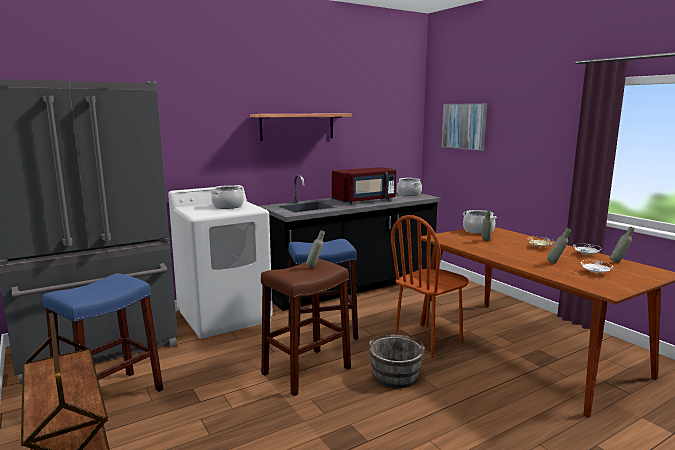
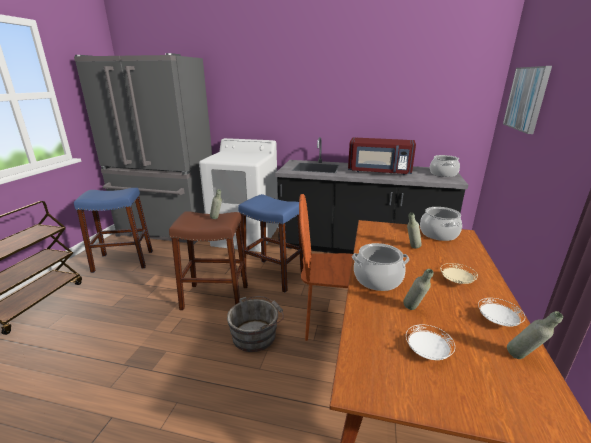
camera: 45 degrees right, 10 degrees up
(228, 206) = (244, 156): cooking pot -> cooking pot (377, 279)
(297, 126) = (332, 92): shelf -> none

